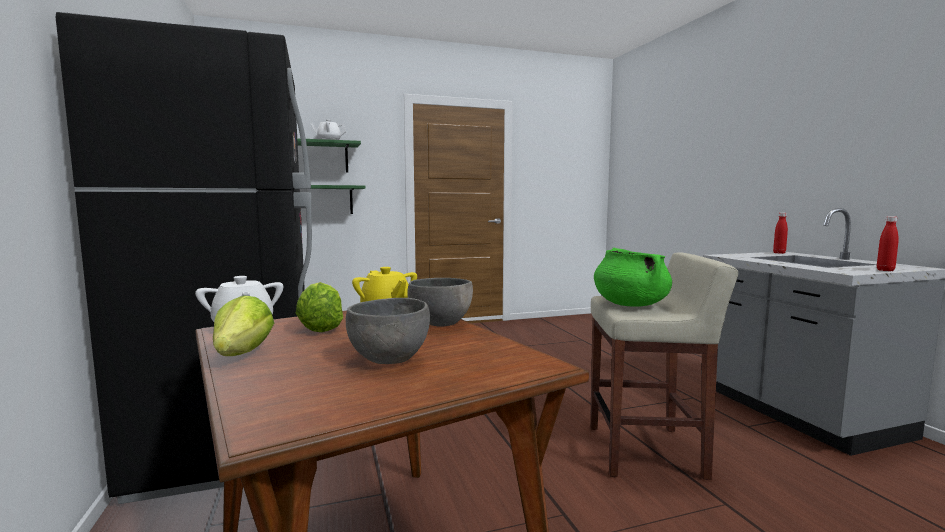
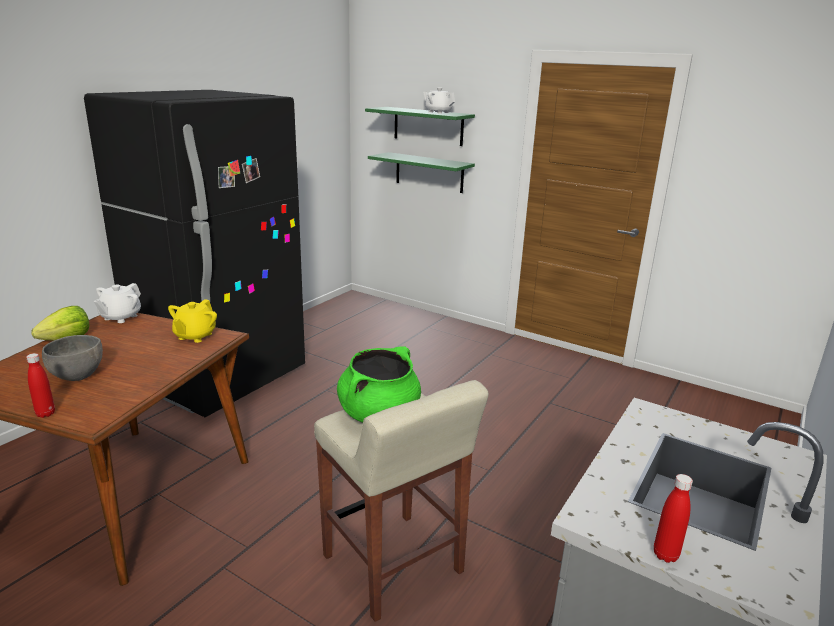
camera: 50 degrees right, 15 degrees up
(321, 328) = (136, 334): lettuce -> none
(441, 323) = (178, 361): grey bowl -> none
(779, 253) = (779, 452): red bottle -> red bottle (45, 414)

